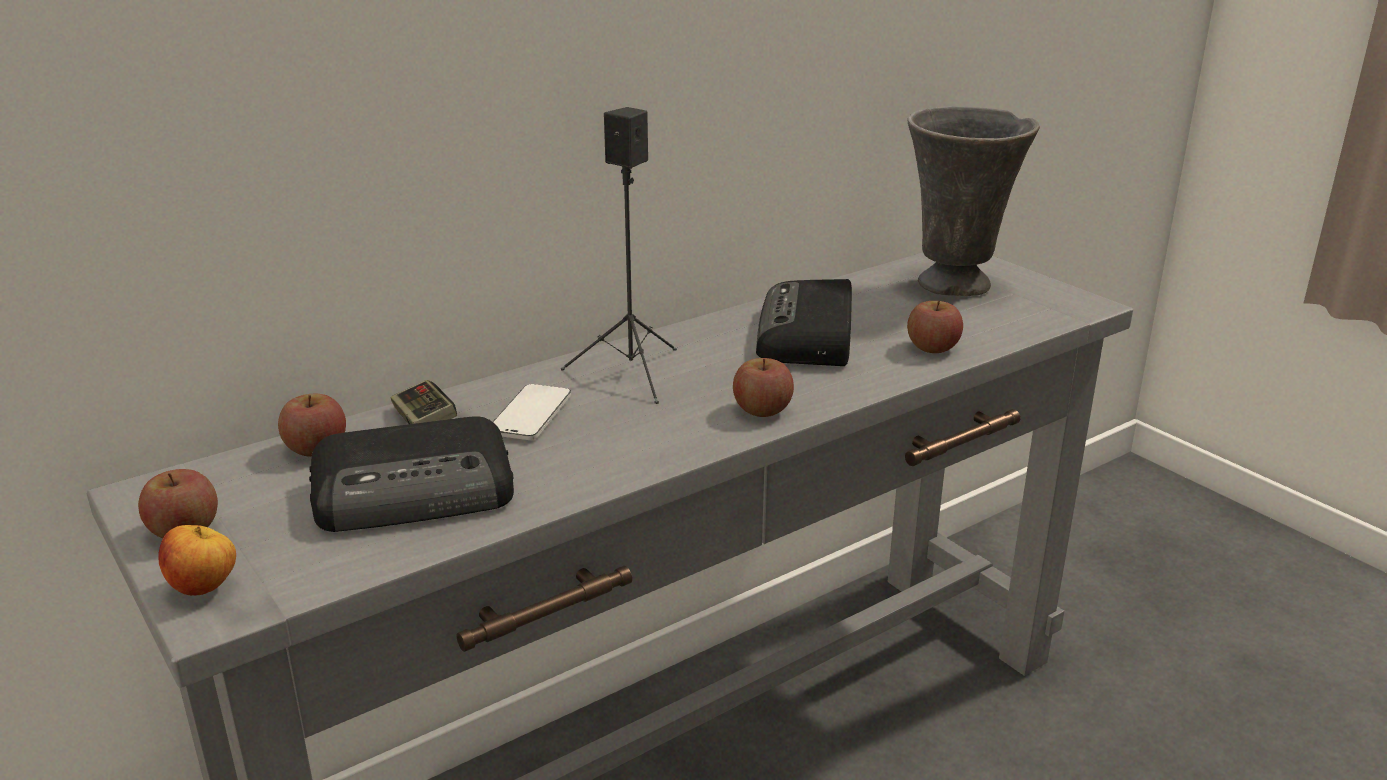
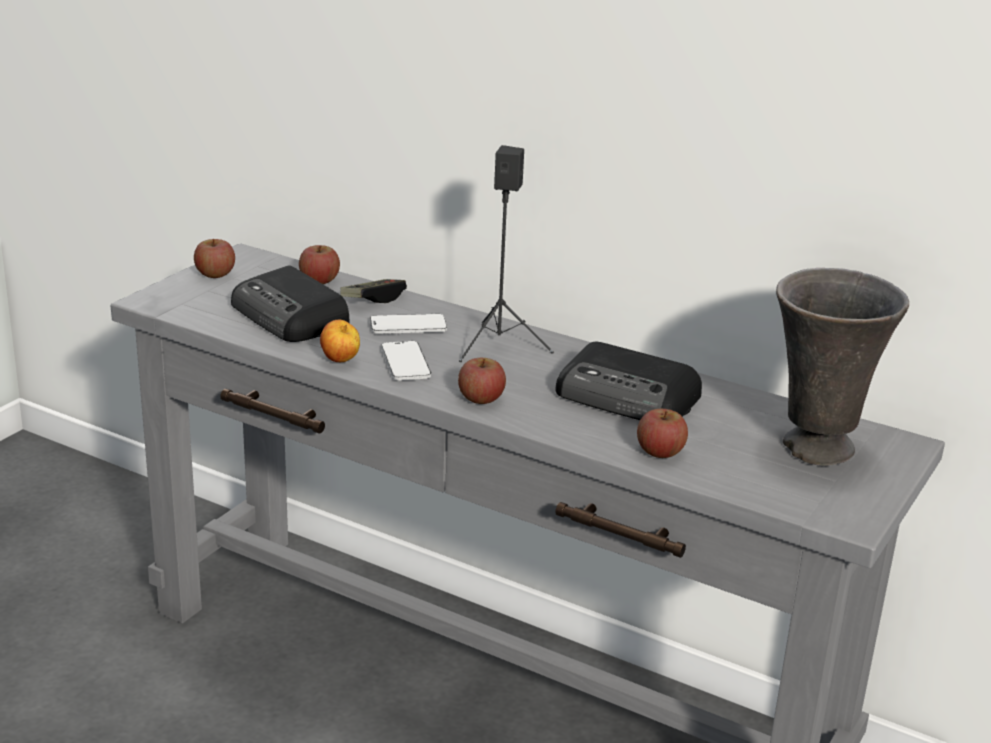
camera: 65 degrees right, 0 degrees up
(204, 588) = (167, 293): apple -> apple (340, 361)
(635, 437) = (405, 363): none -> phone
(807, 336) = (628, 397): radio -> radio turned 135 degrees counterclockwise

